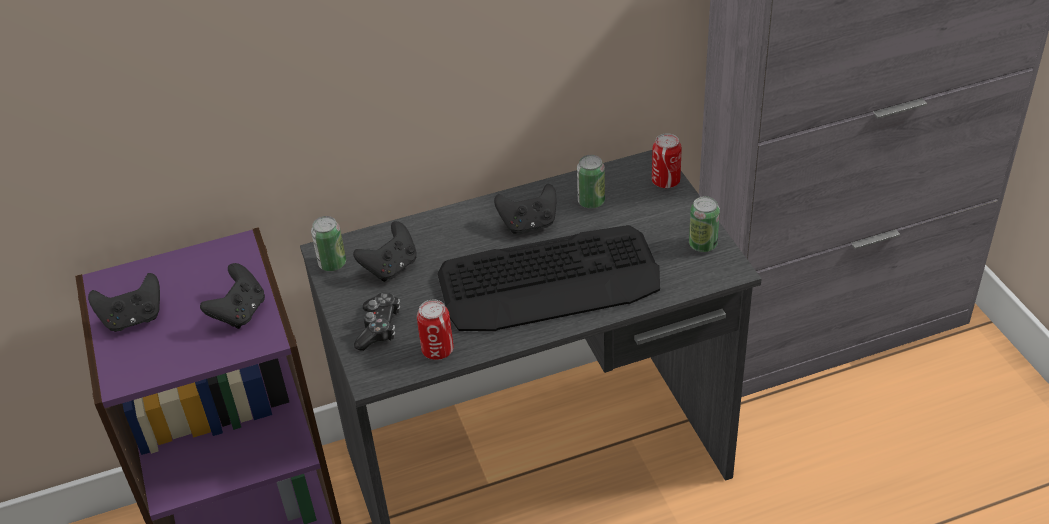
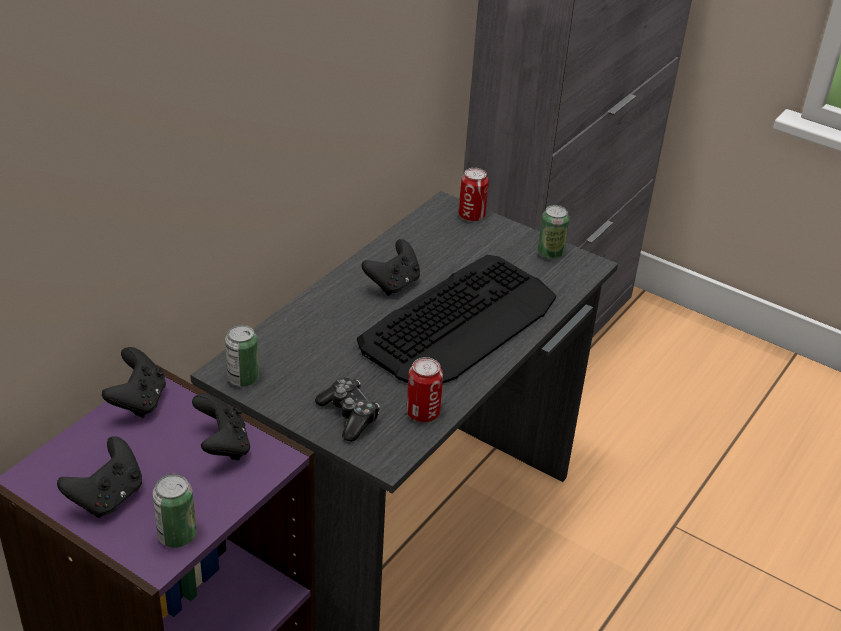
camera: 40 degrees left, 5 degrees down
(391, 267) = (305, 361): black game controller -> black game controller (138, 401)
(591, 202) = (427, 250): can -> can (177, 536)

